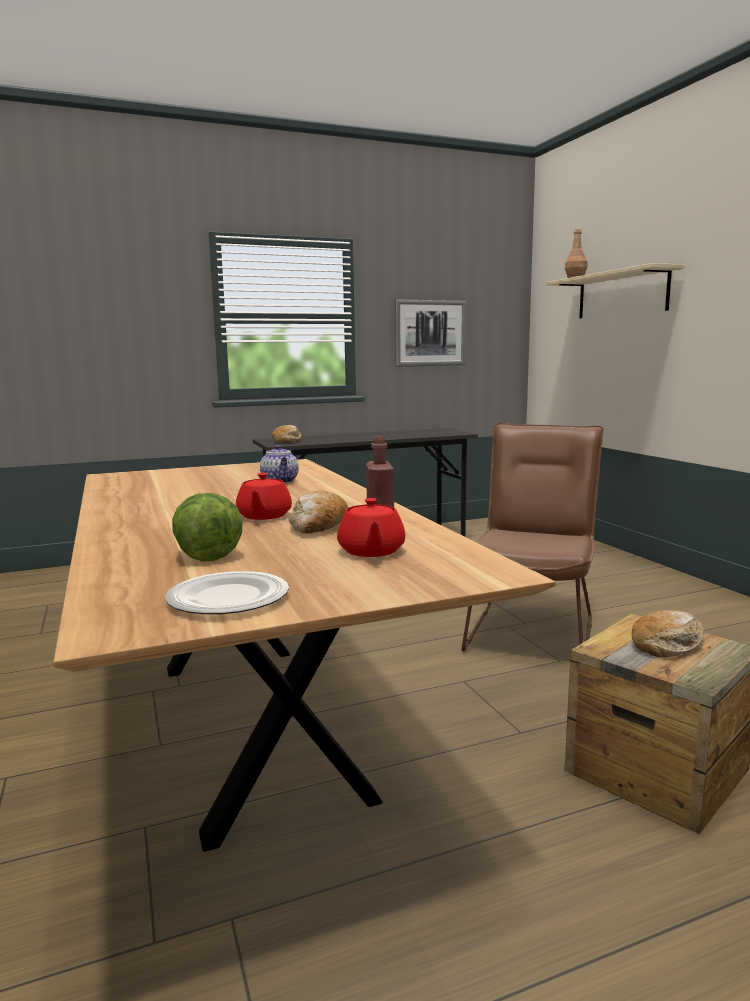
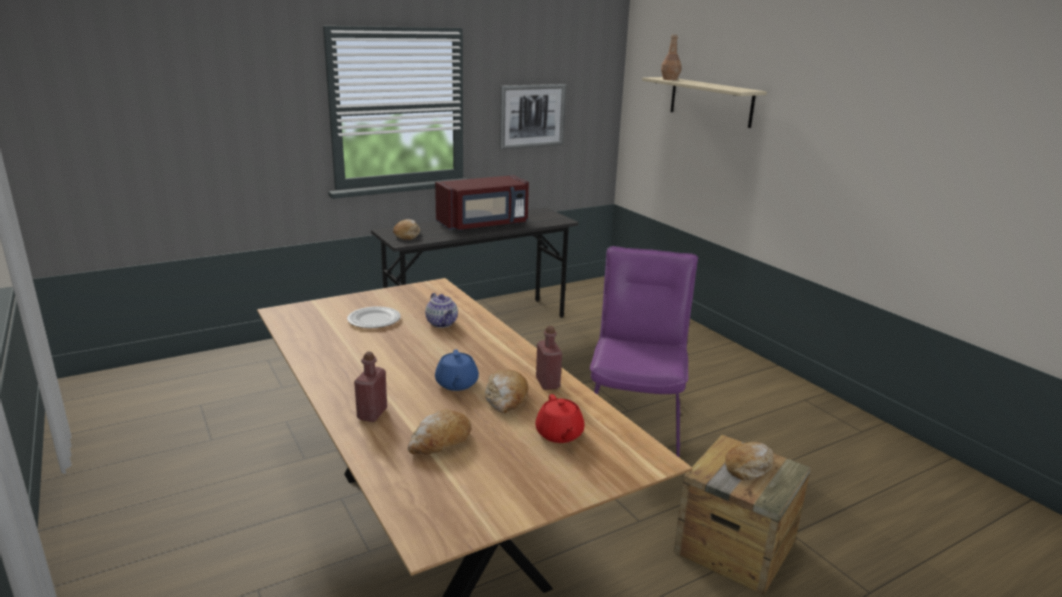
camera: 10 degrees left, 10 degrees up
(140, 533) = (372, 414): none -> red bottle
(206, 554) = (440, 442): lettuce -> bread
(229, 598) = (487, 498): plate -> plate (375, 320)
(263, 516) = (456, 384): red teapot -> blue teapot
(372, 436) = (483, 224): none -> red microwave
(532, 630) = (635, 419): brown chair -> purple chair

